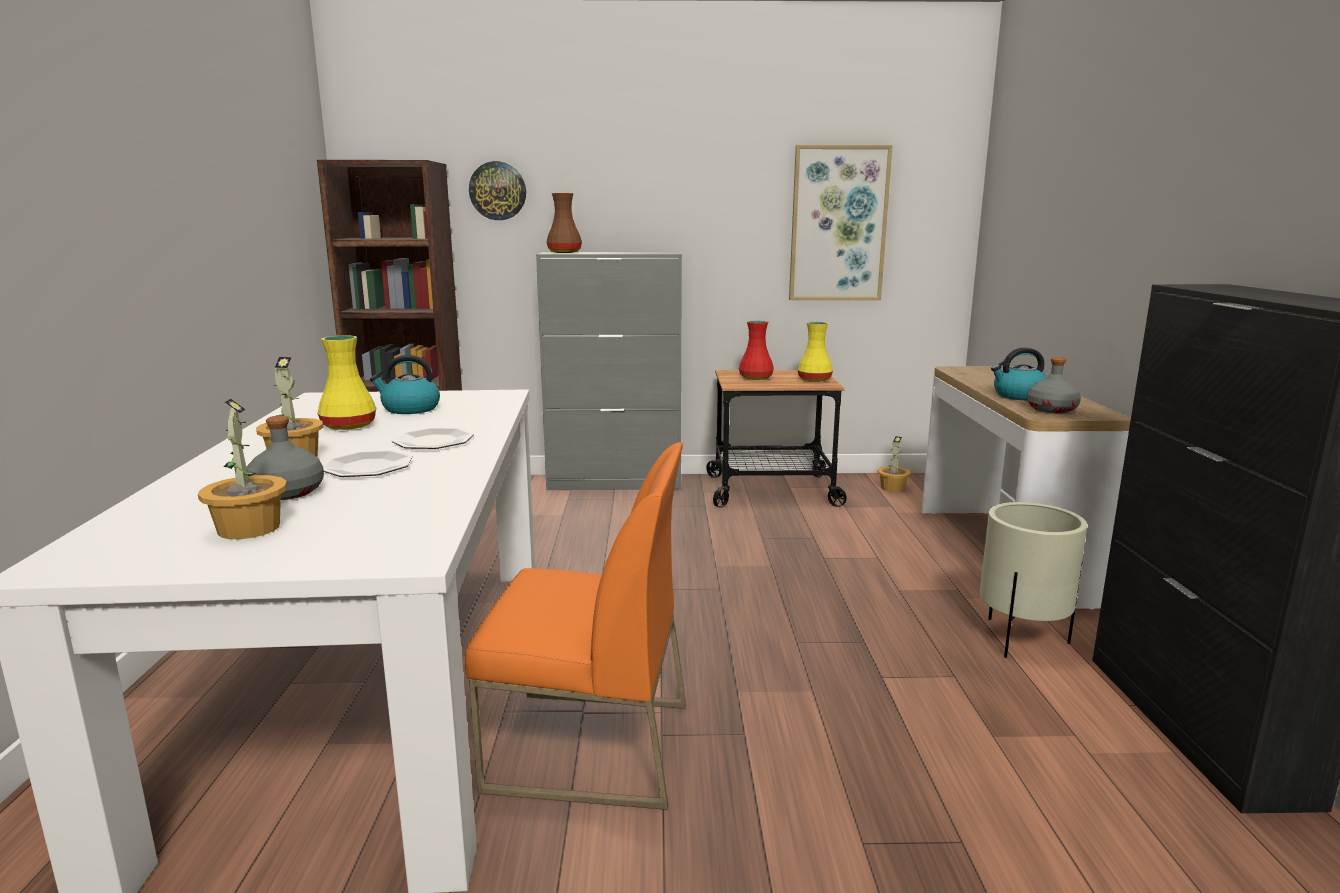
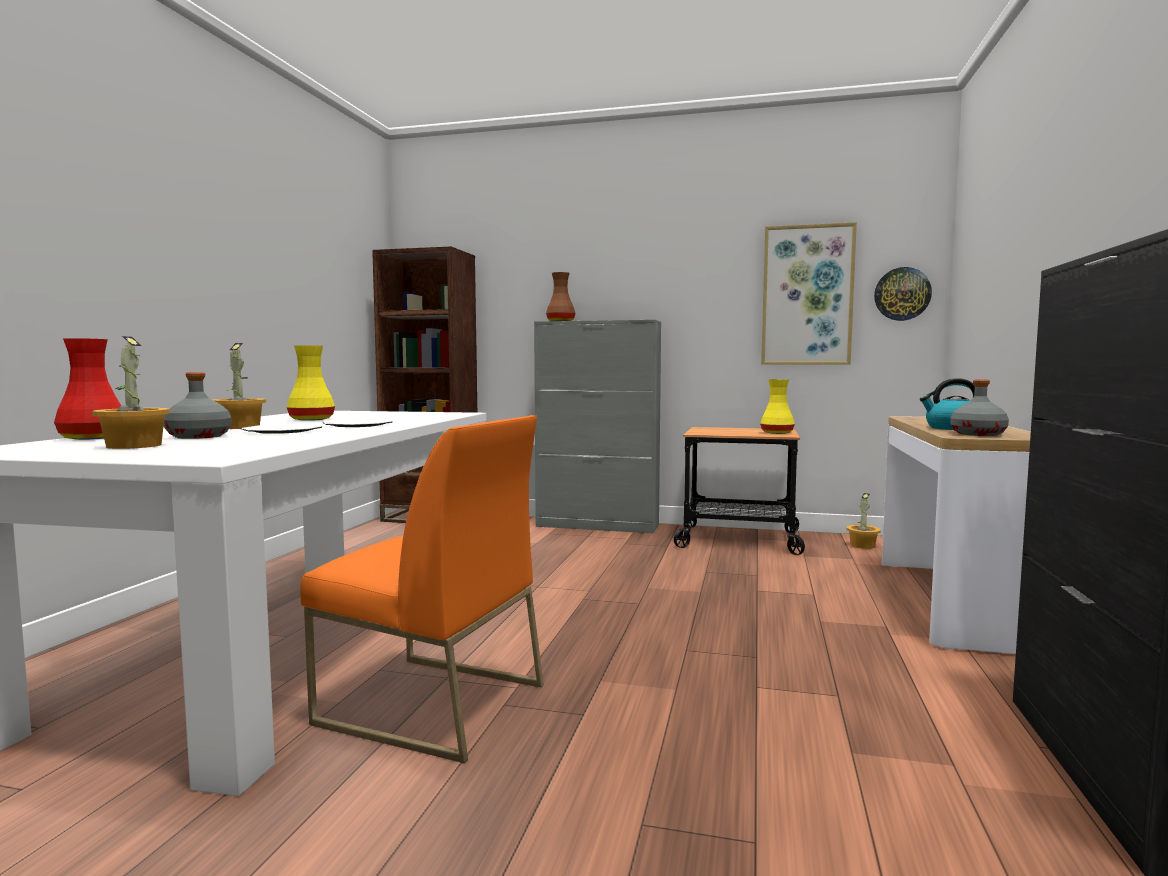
camera: 15 degrees right, 10 degrees down
(410, 409) = (373, 416): kettle -> none
(498, 191) = (513, 275): wall clock -> wall clock (902, 294)
(755, 378) = (722, 431): red vase -> red vase (94, 438)
(1020, 639) = (933, 673): beige planter -> none

